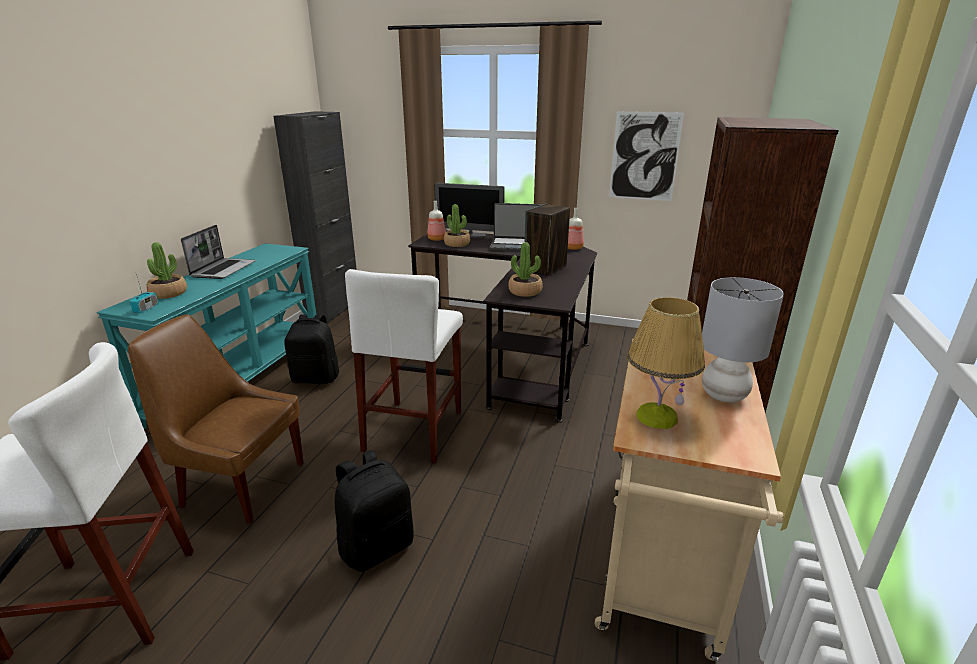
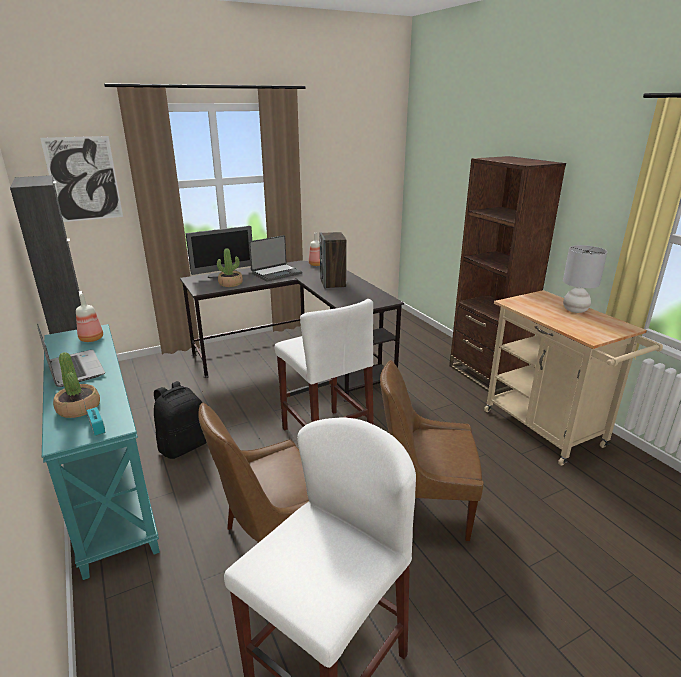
camera: 45 degrees left, 0 degrees up
(376, 546) = (424, 507): black backpack -> brown chair
(436, 239) = (204, 284): bottle -> bottle (91, 339)
(525, 291) = (356, 300): potted plant -> none
(644, 156) = (338, 186): picture -> picture (84, 179)
(656, 417) = (578, 328): table lamp -> none

